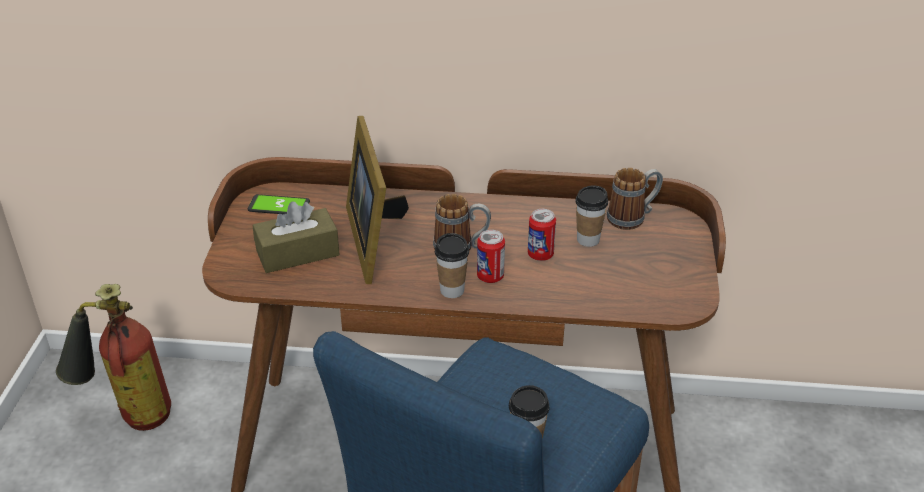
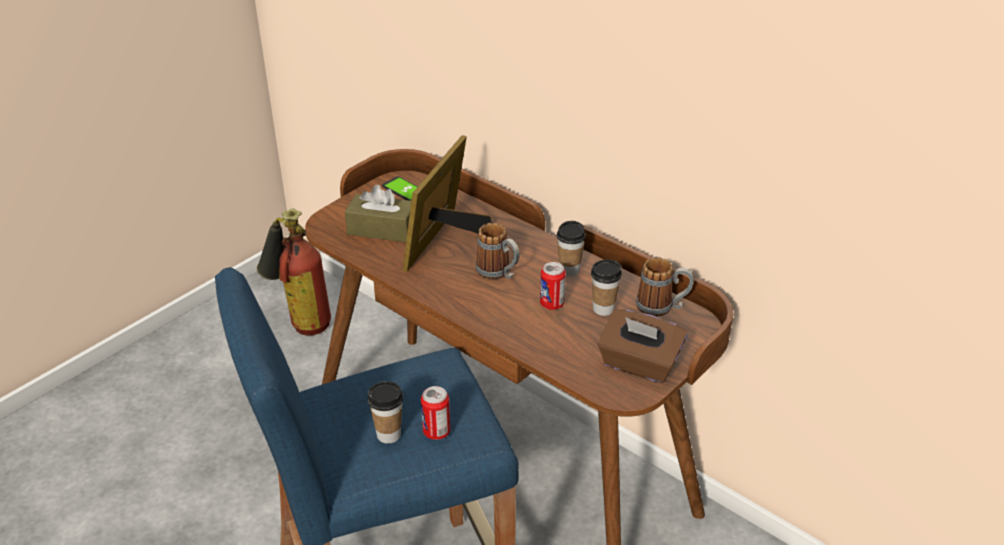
camera: 35 degrees right, 0 degrees up
(452, 290) = (456, 301): cup -> cup (569, 270)
(490, 277) = (495, 304): can -> can (436, 432)
(670, 274) = (639, 364): none -> brown tissue box

